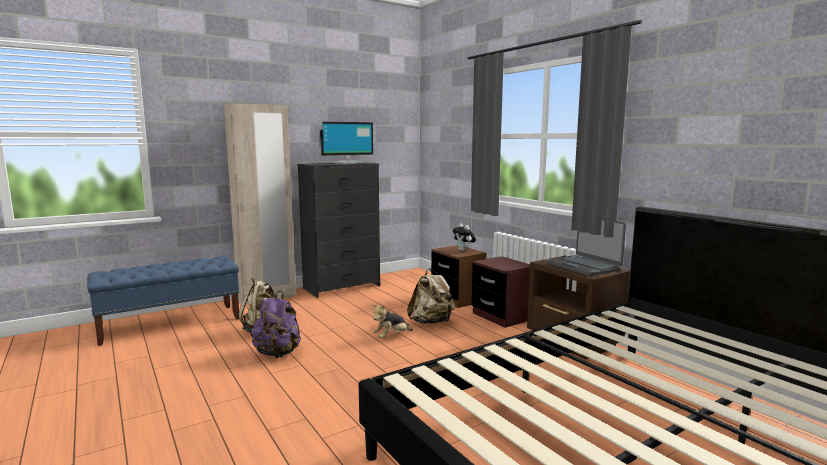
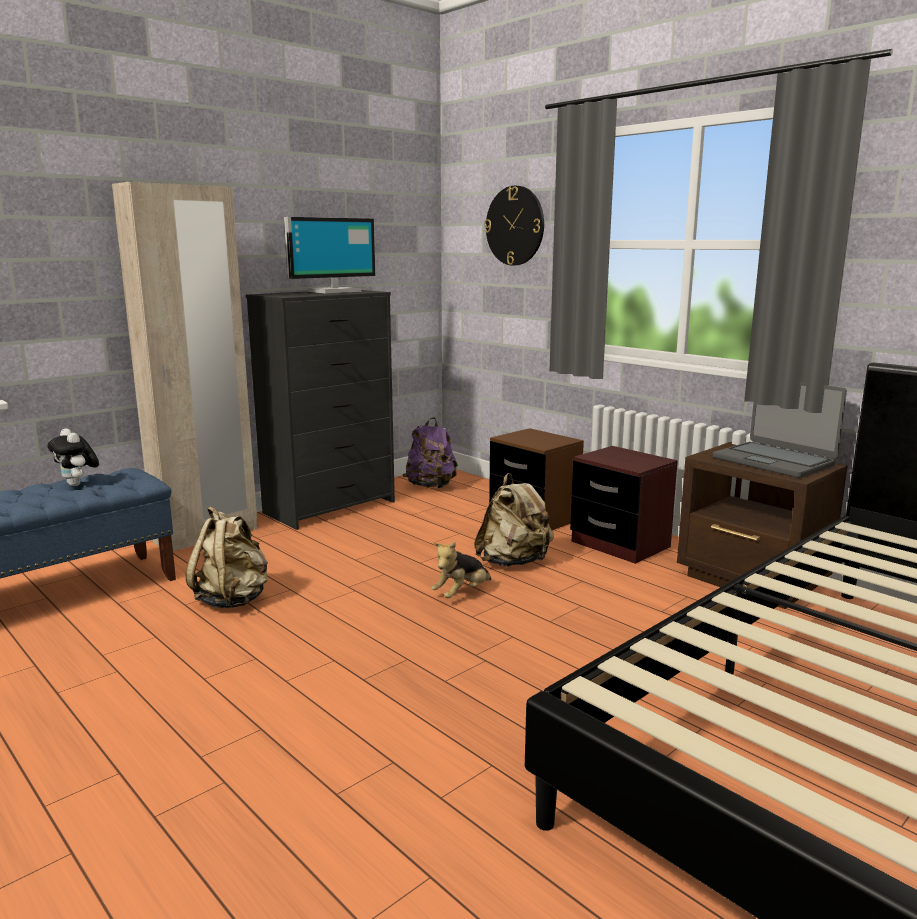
camera: 10 degrees left, 5 degrees up
(278, 354) = (280, 642): purple backpack -> purple backpack (431, 487)
(455, 126) = (515, 226): none -> wall clock
(464, 250) = (545, 438): plush toy -> plush toy (78, 485)

